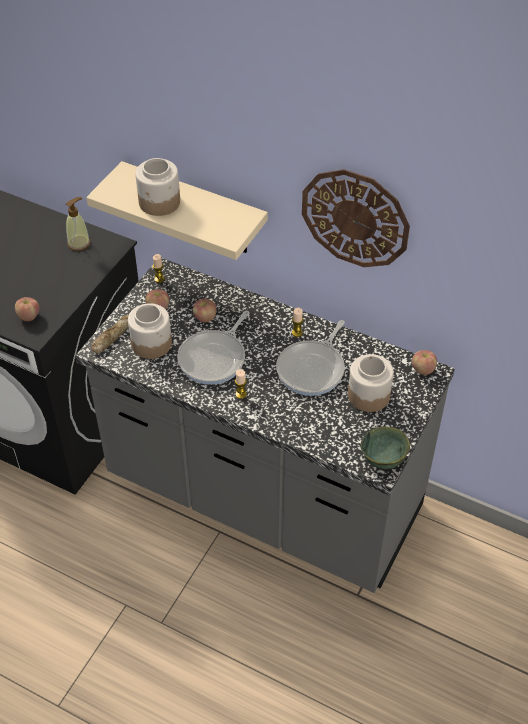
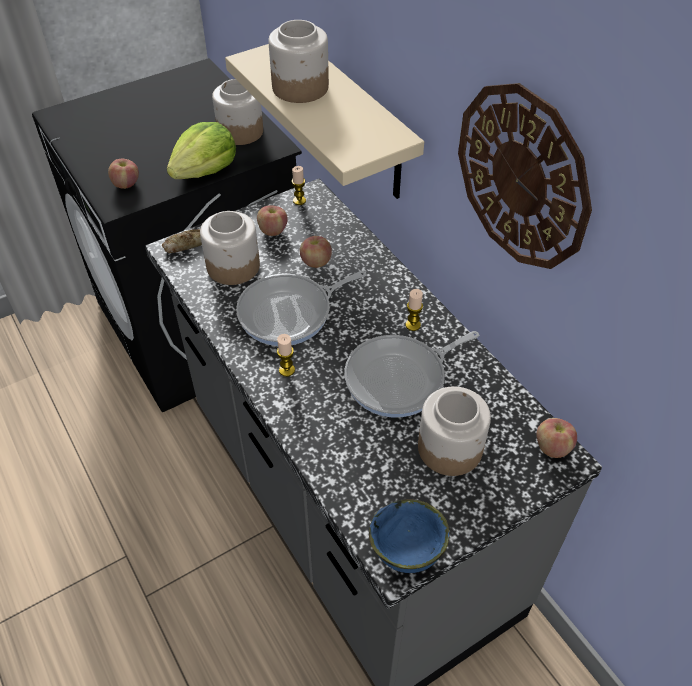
camera: 30 degrees right, 0 degrees up
(79, 243) = (240, 131): soap dispenser -> jar
(80, 283) = (205, 171): none -> lettuce
(383, 461) = (406, 553): green bowl -> blue bowl

